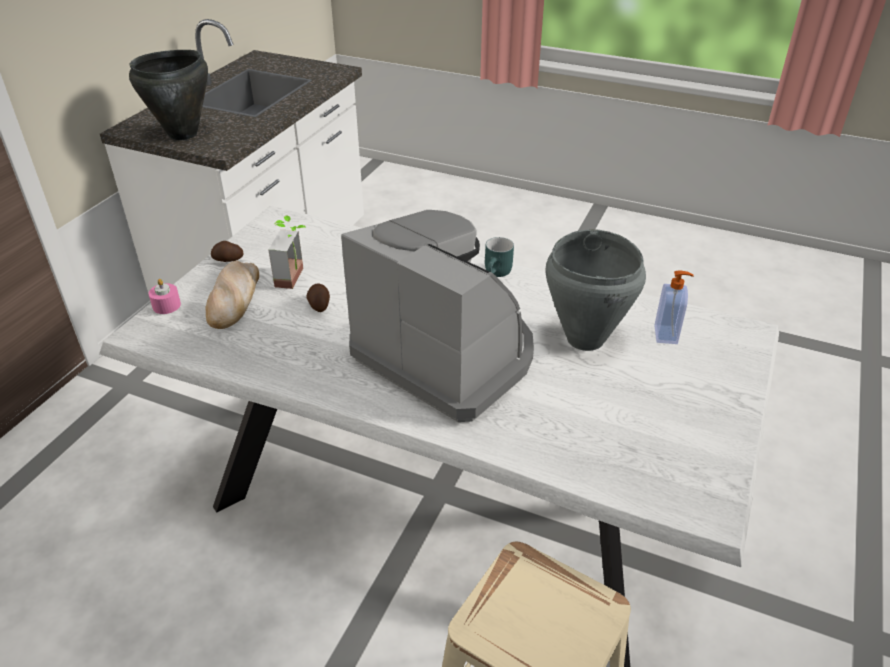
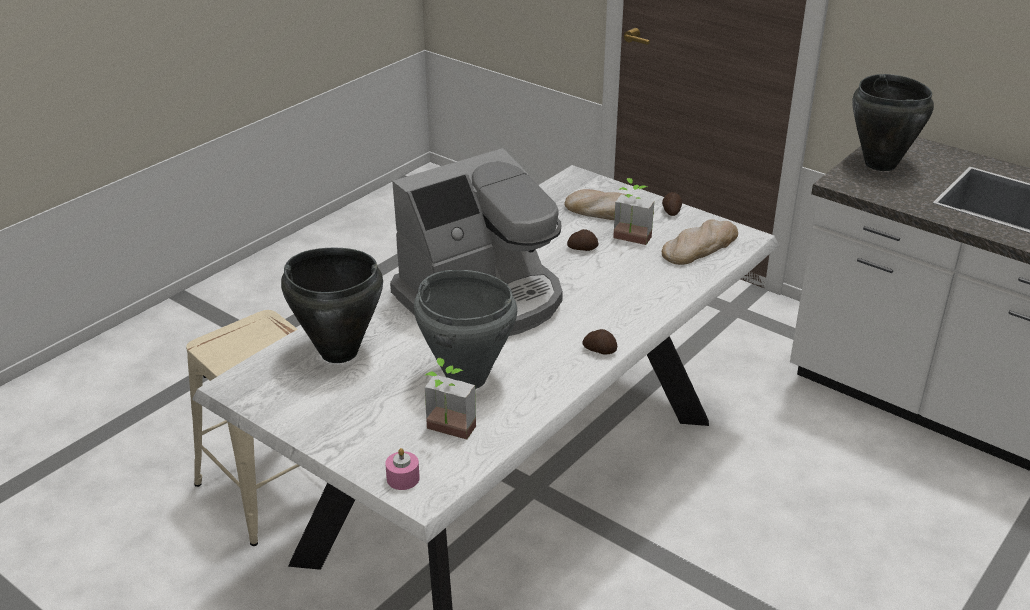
camera: 105 degrees right, 5 degrees down
(166, 305) = (608, 186): pink candle -> pink candle (403, 478)
(300, 239) = (700, 246): none -> bread
(498, 273) = (600, 350): turquoise mug -> potato
(597, 440) = (338, 352): none -> black cooking pot
(667, 335) = (447, 433): soap dispenser -> potted plant

